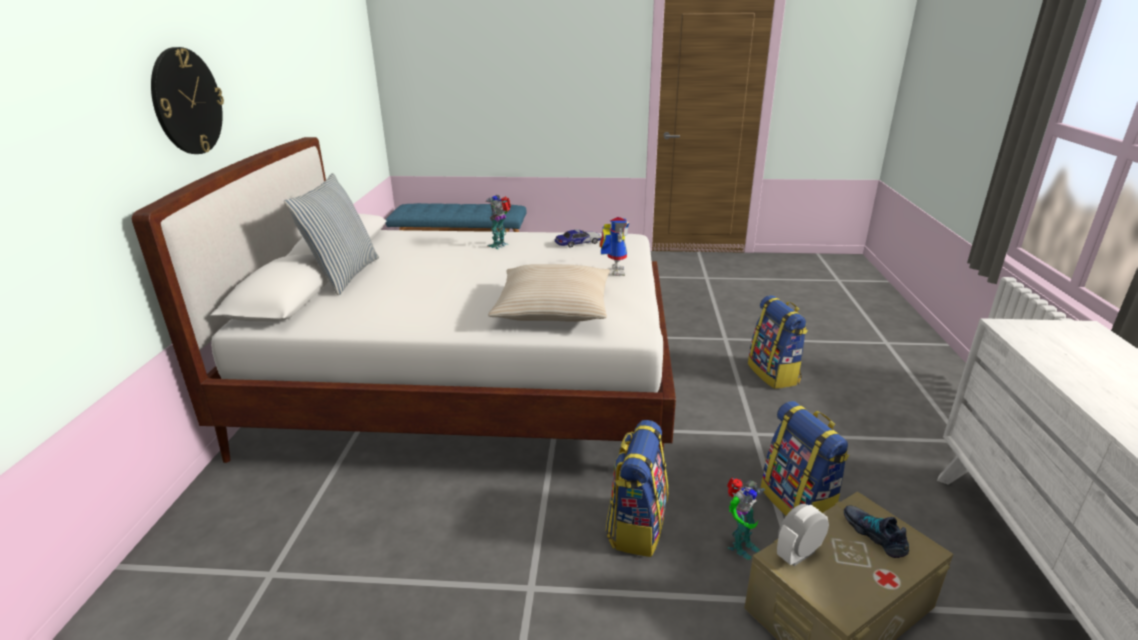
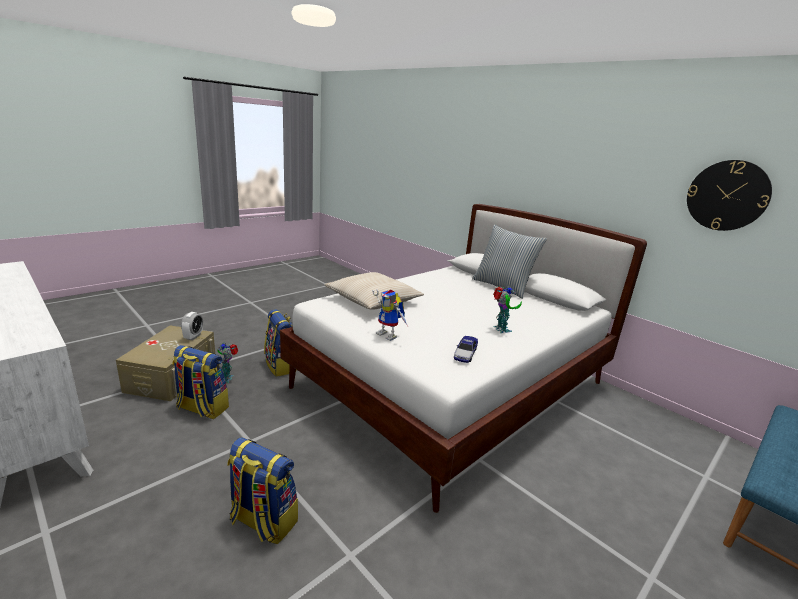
camera: 130 degrees right, 5 degrees down
(187, 102) = (539, 175): wall clock -> wall clock (727, 195)
(874, 535) = (157, 353): shoe -> none

